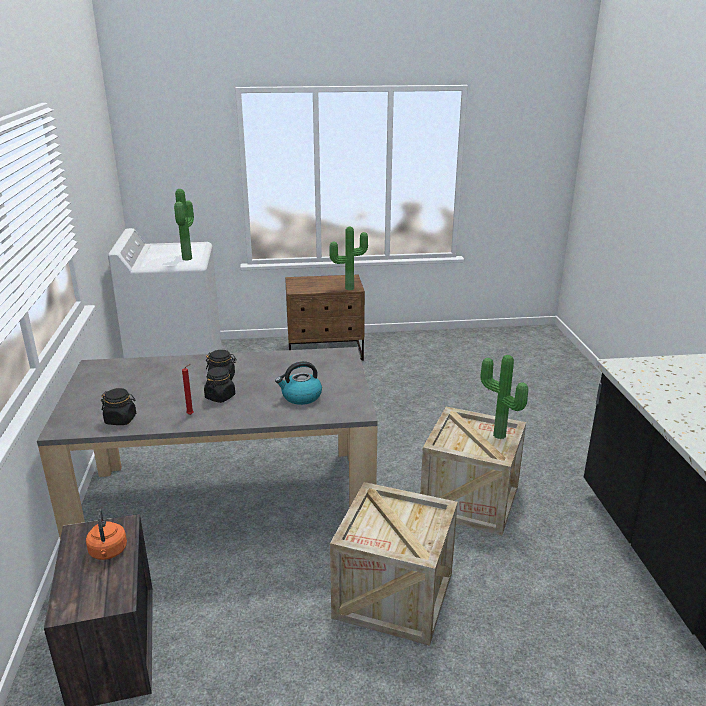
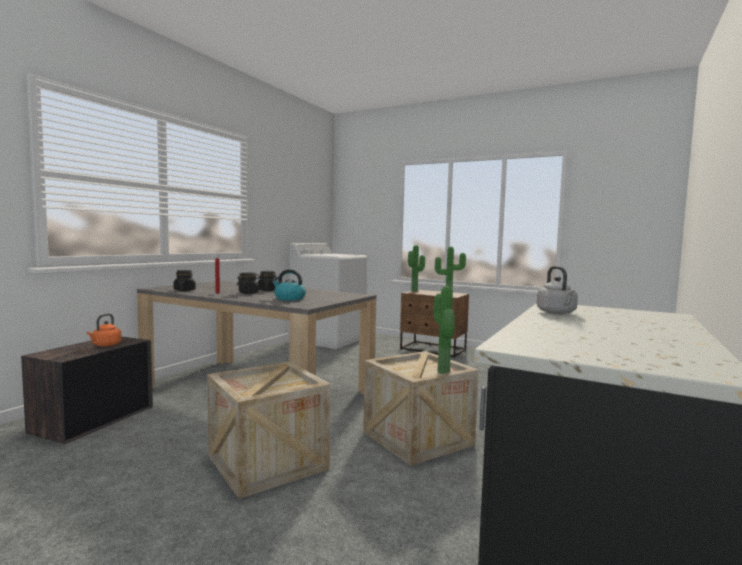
camera: 35 degrees right, 20 degrees down
(189, 259) = (337, 255): potted plant -> potted plant (415, 291)
(652, 388) = (557, 313): none -> grey kettle

